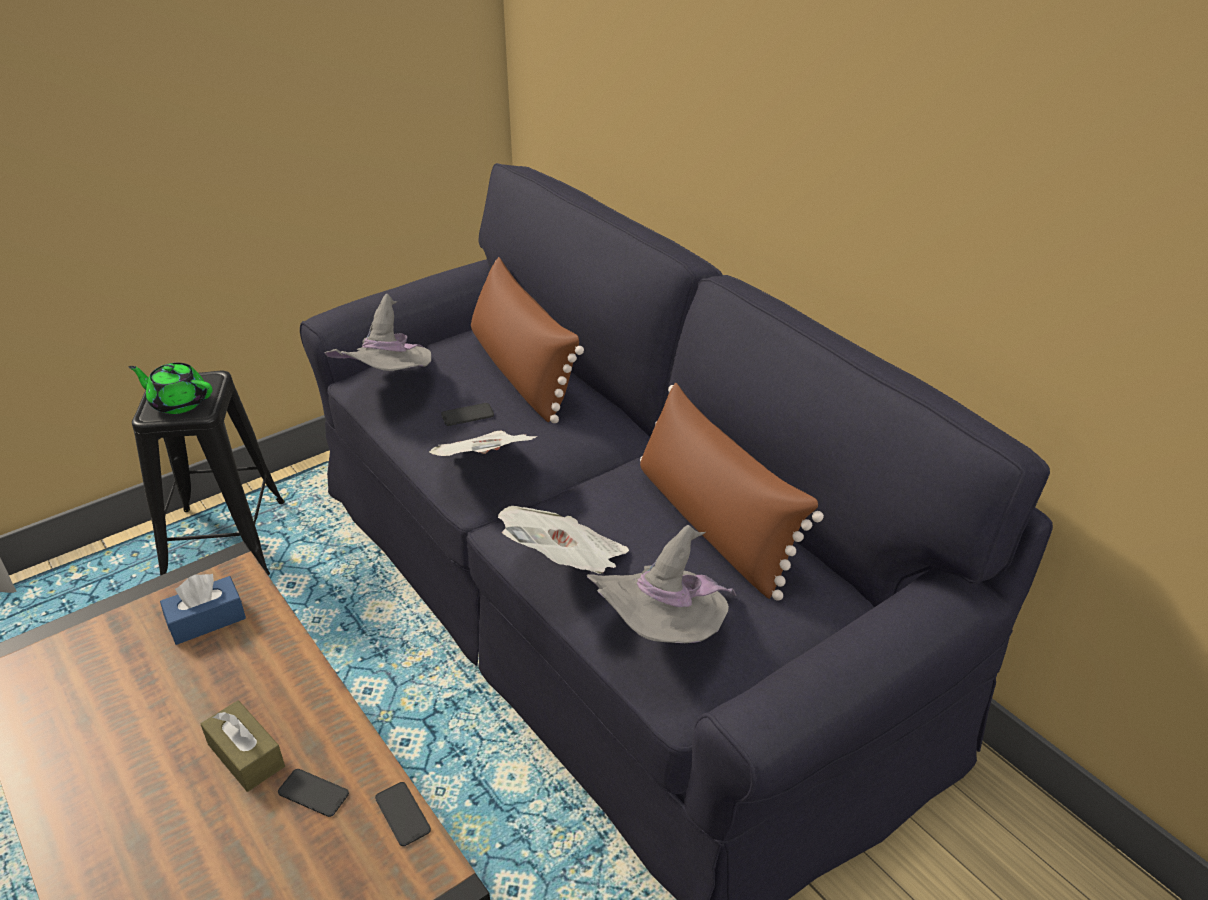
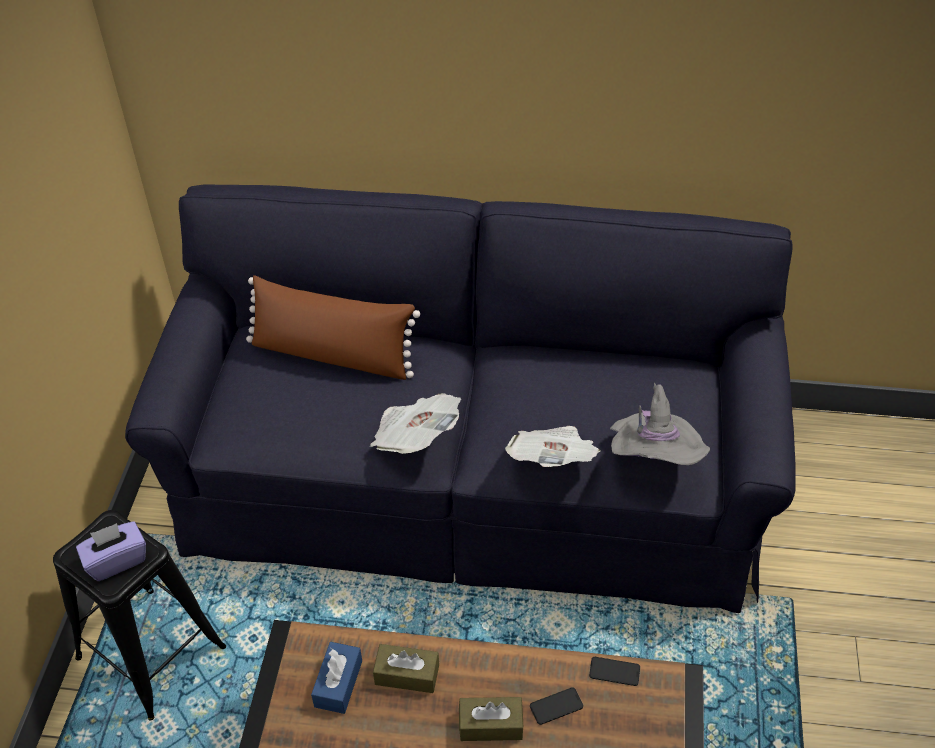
camera: 45 degrees left, 10 degrees up
(178, 402) = (116, 560): green teapot -> purple tissue box
(255, 657) = (407, 674): none -> brown tissue box
(390, 387) = (259, 431): grey hat -> none
(467, 415) = (349, 412): phone -> none
(713, 525) = (590, 376): brown pillow -> none

